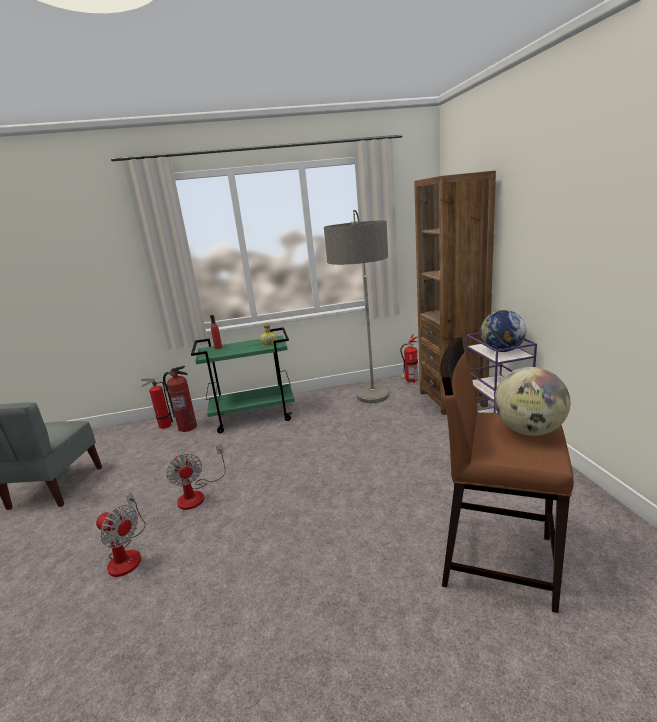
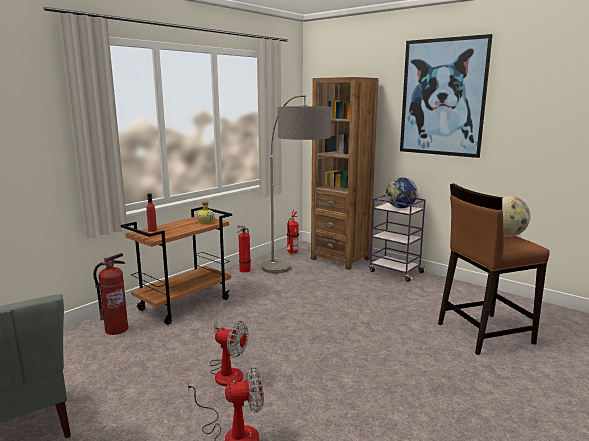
camera: 40 degrees left, 5 degrees down
(163, 426) = (79, 336): fire extinguisher -> fire extinguisher (244, 271)
(254, 416) = (185, 304): green cart -> brown cart
(563, 193) = (442, 97): none -> picture

